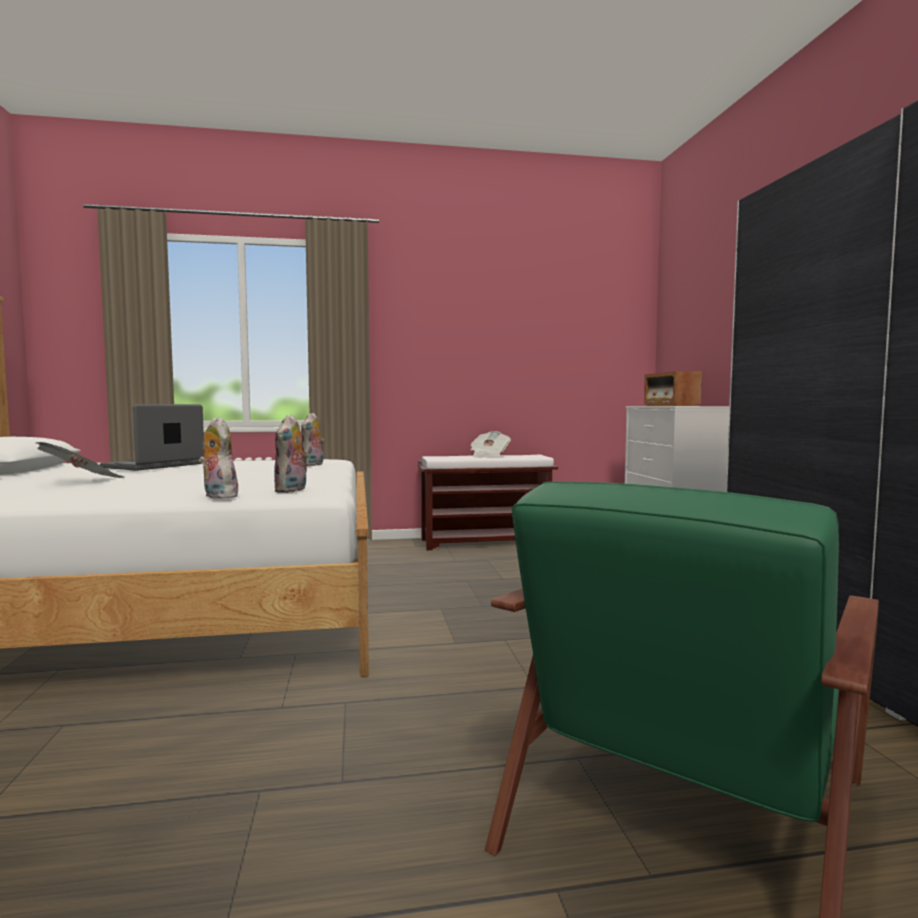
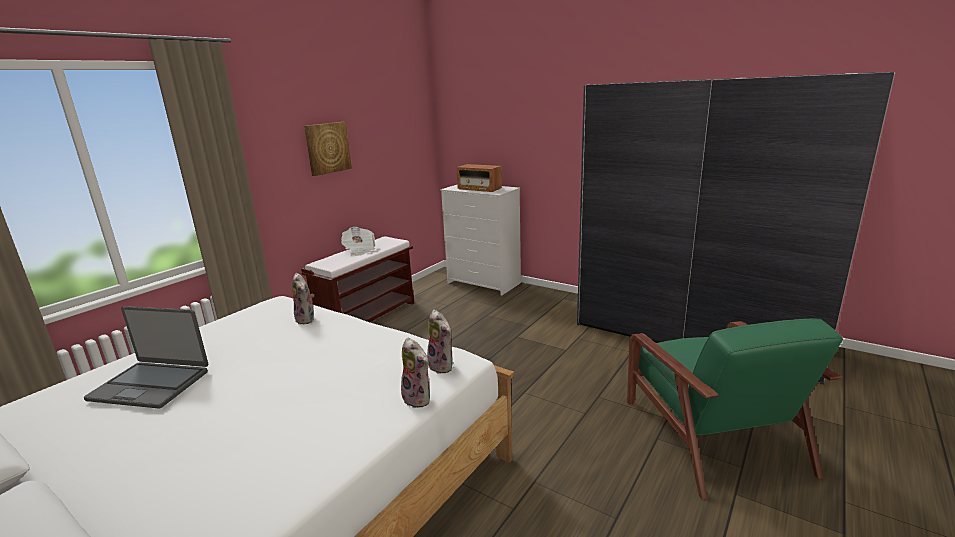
camera: 45 degrees left, 15 degrees up
(82, 481) = (209, 444): newspaper -> none
(154, 466) = (151, 385): laptop -> laptop turned 60 degrees counterclockwise
(217, 496) = (419, 398): plush toy -> plush toy turned 135 degrees counterclockwise
(479, 337) = (327, 148): none -> picture

